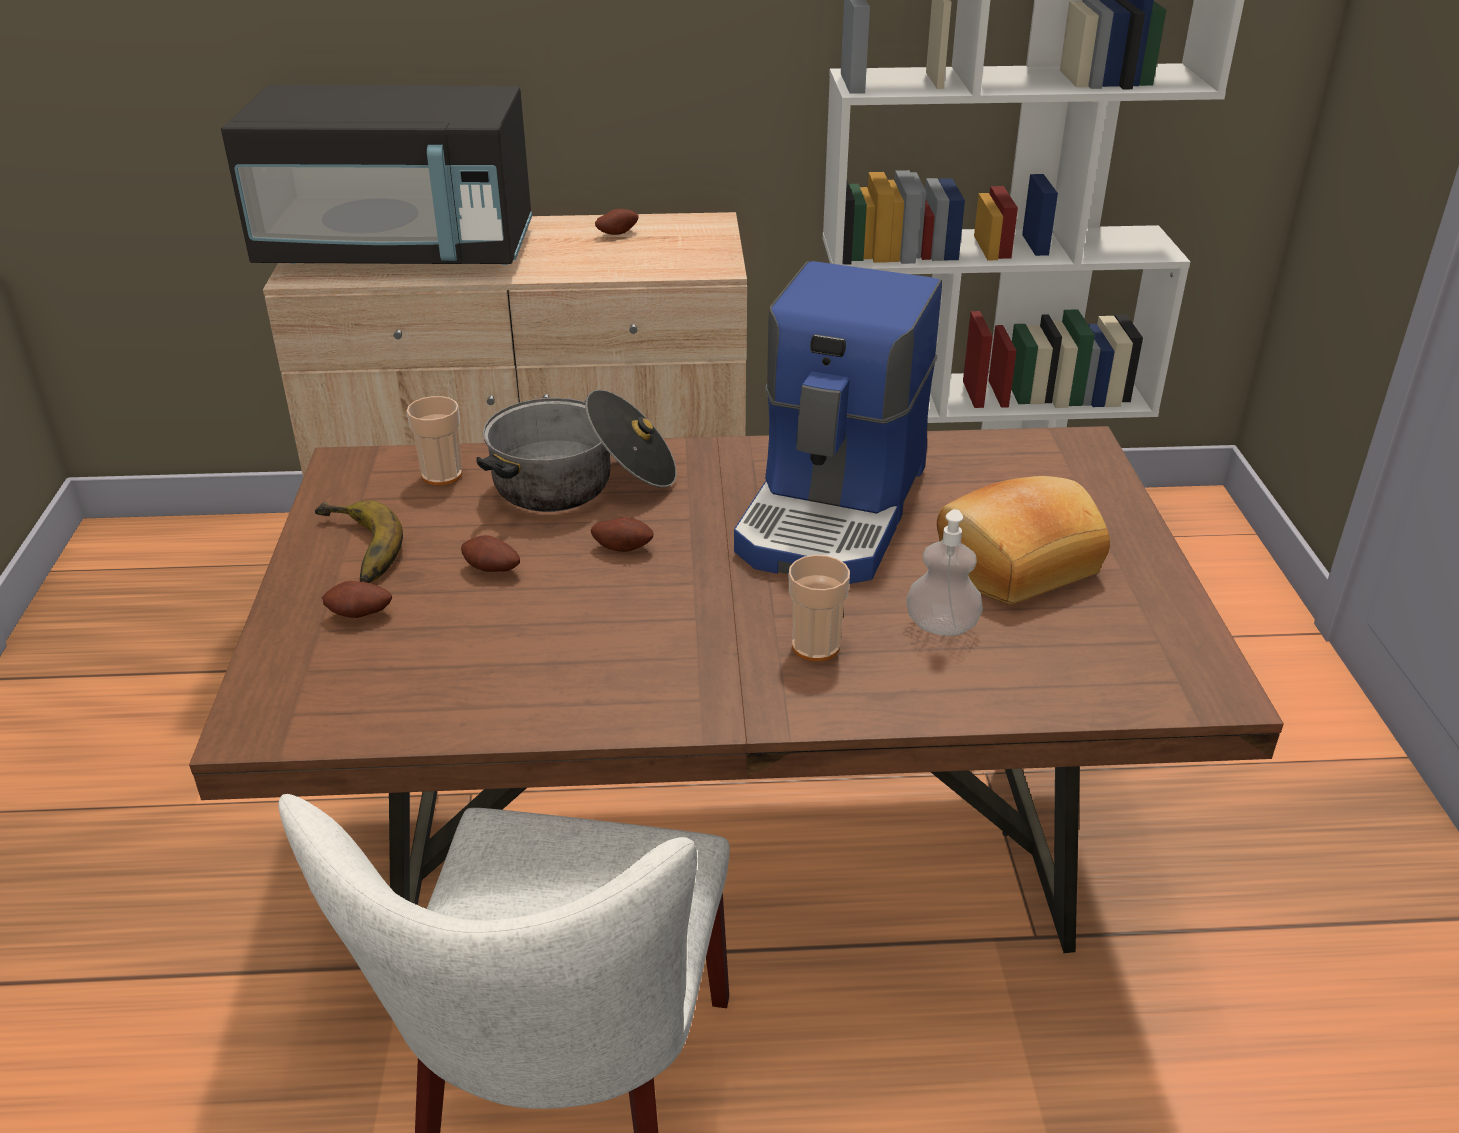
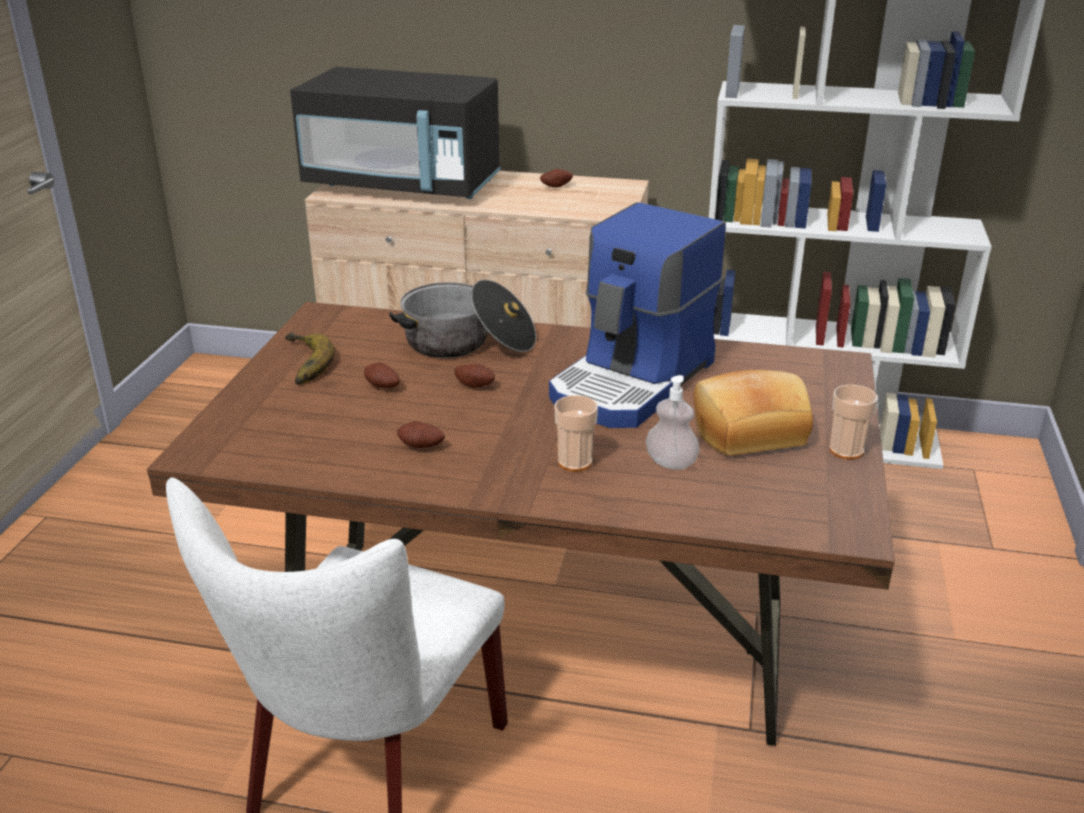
camera: 15 degrees right, 5 degrees down
(359, 615) = (286, 402): potato -> potato (421, 447)
(442, 475) = (378, 327): cup -> cup (846, 450)

